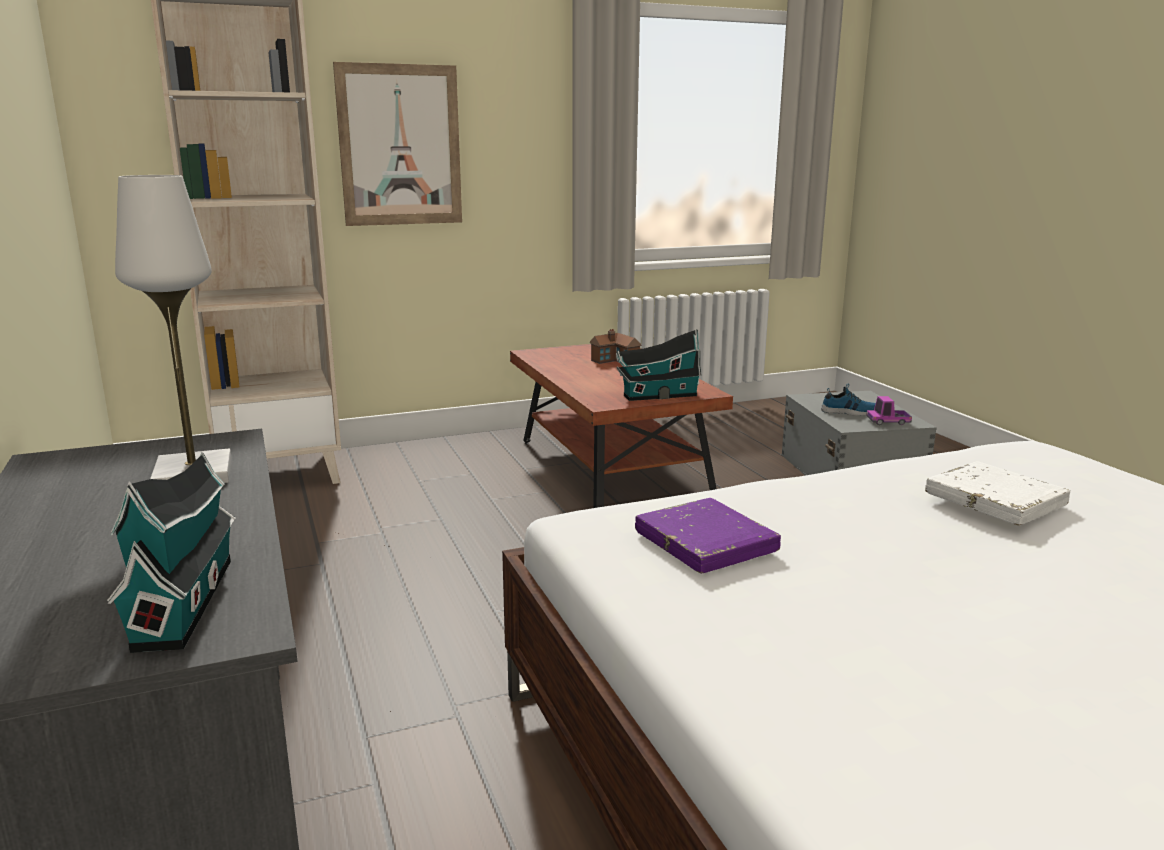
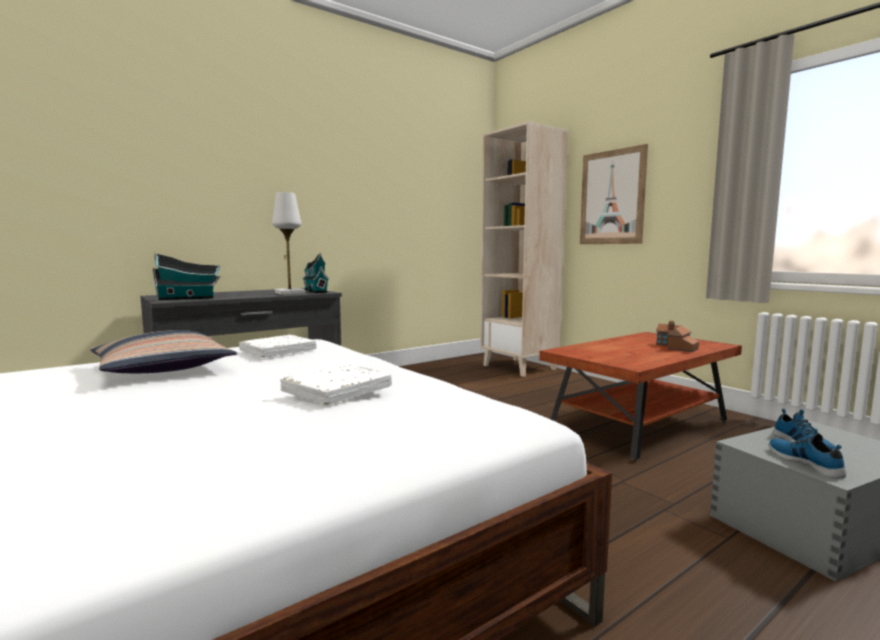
camera: 75 degrees right, 10 degrees down
(657, 396) = (599, 358): toy house -> toy house (315, 291)
(705, 543) = (278, 351): purple book -> white book
(854, 639) = (163, 368): none -> pillow
(888, 422) = (805, 462): toy truck -> shoe

